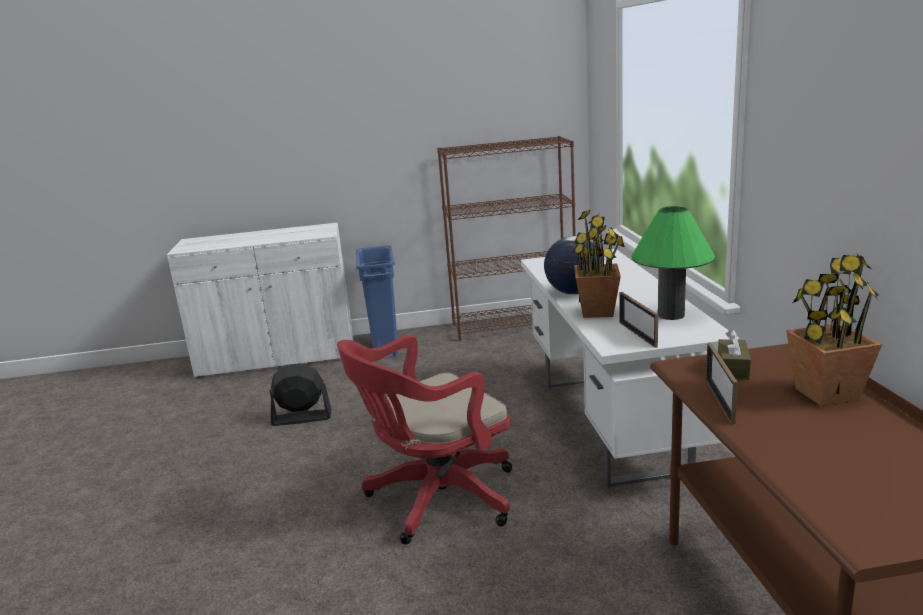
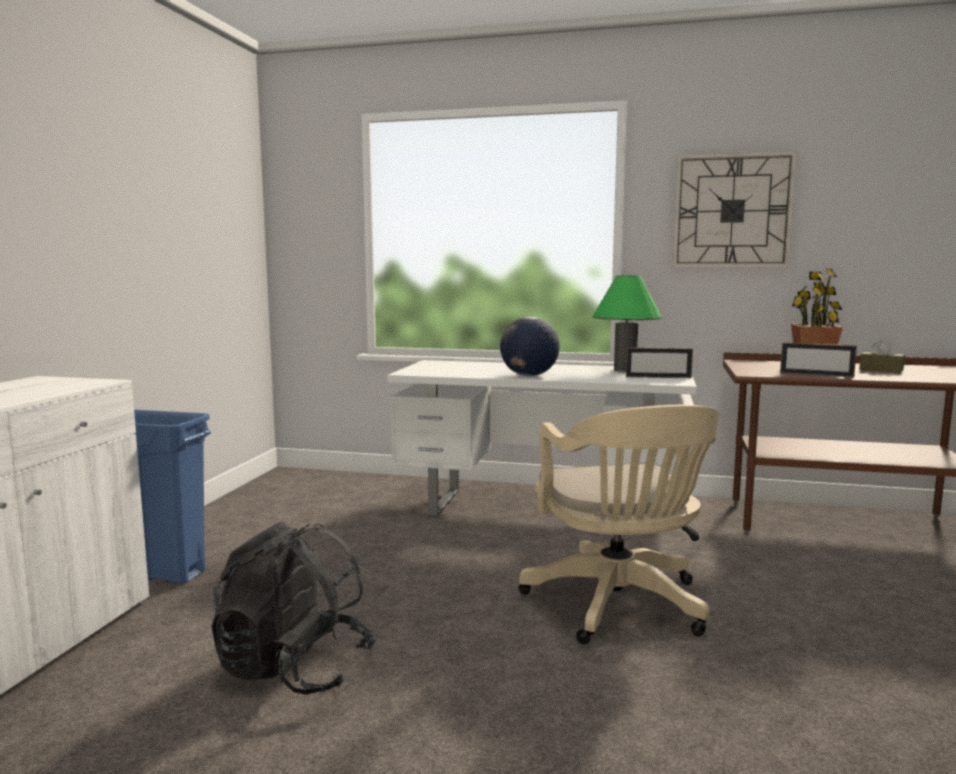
camera: 70 degrees left, 10 degrees down
(301, 418) = (294, 669): black fan -> black backpack
(435, 500) = (619, 607): red office chair -> beige office chair
(514, 324) = (251, 499): brown bookcase -> none
(597, 312) = (591, 377): potted plant -> none
(733, 368) = (762, 368): brown tissue box -> brown tissue box (881, 370)
(821, 135) = (732, 211): none -> wall clock

